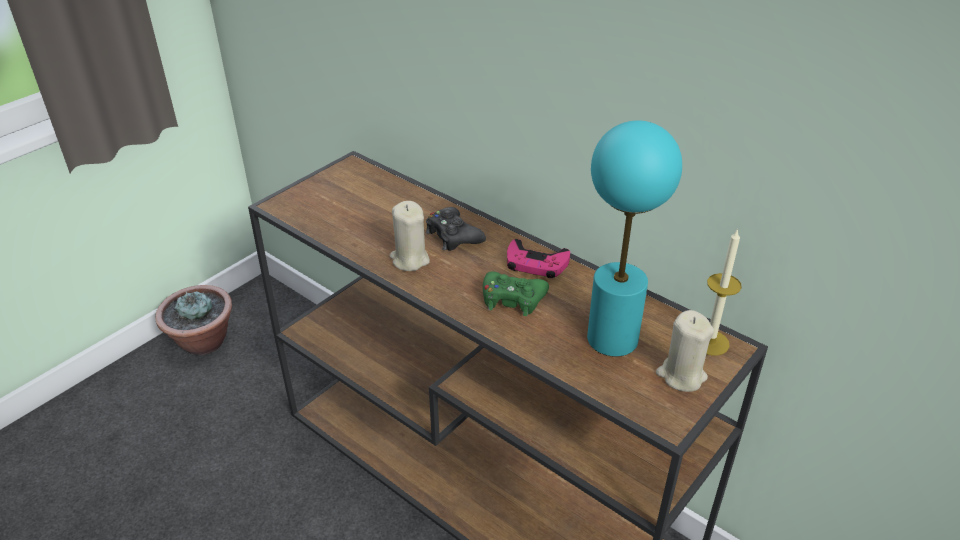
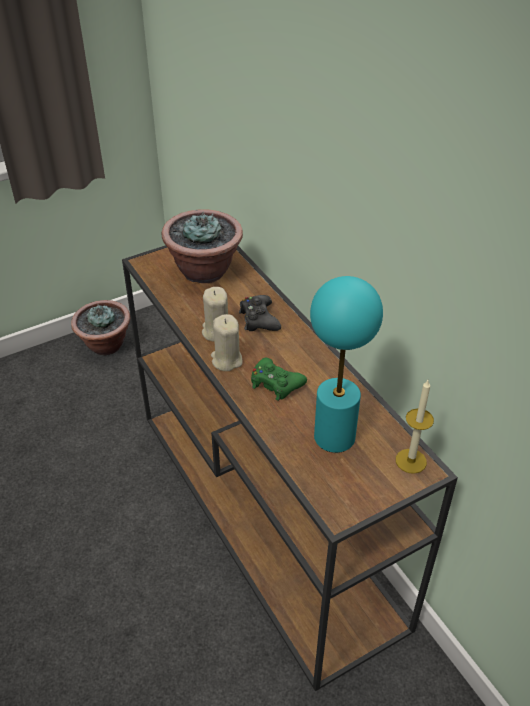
camera: 20 degrees right, 5 degrees up
(359, 198) = (204, 270): none -> potted plant
(536, 264) = (310, 359): pink game controller -> none
(681, 375) = (371, 481): beige candle -> beige candle (226, 360)

